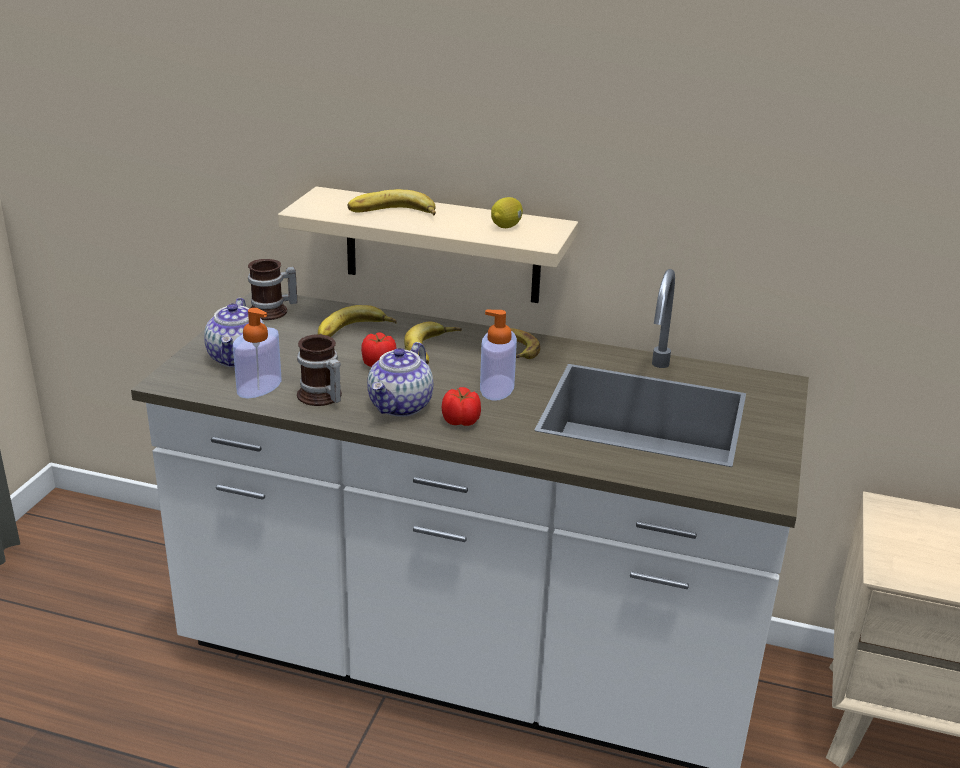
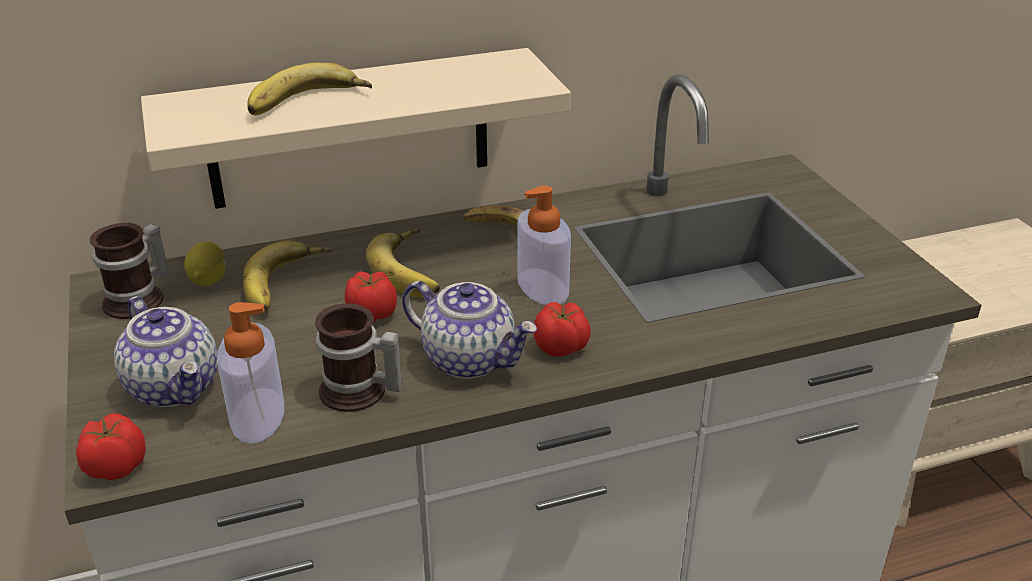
camera: 35 degrees left, 5 degrees up
(171, 381) = (115, 467): none -> tomato
(401, 406) = (470, 359): teapot -> teapot turned 45 degrees counterclockwise
(507, 226) = (466, 76): lemon -> lemon (209, 279)

